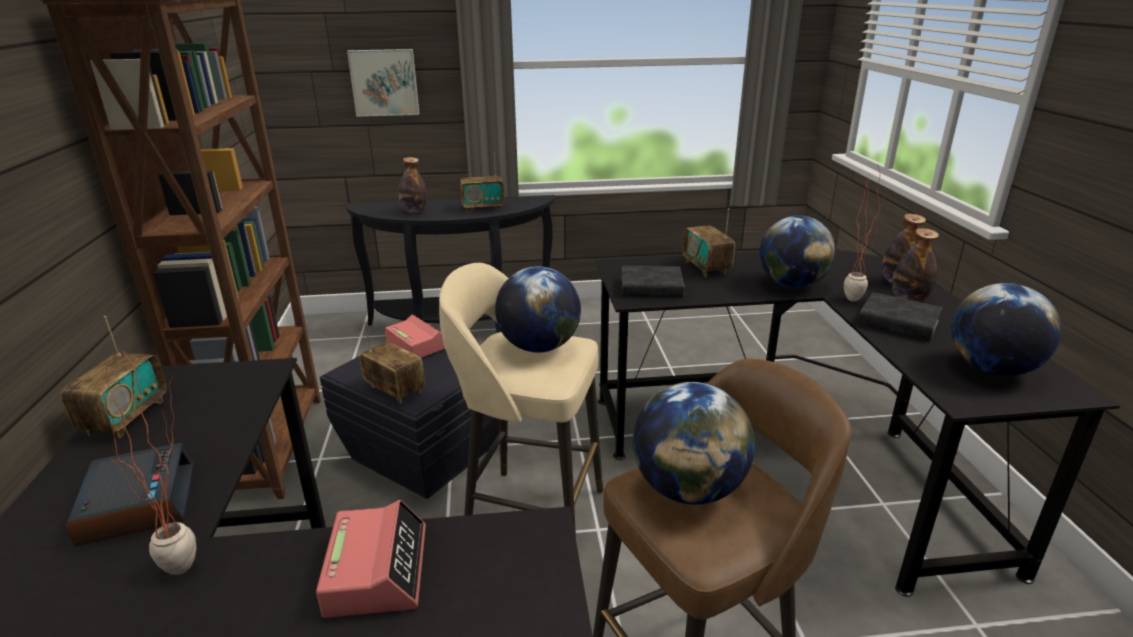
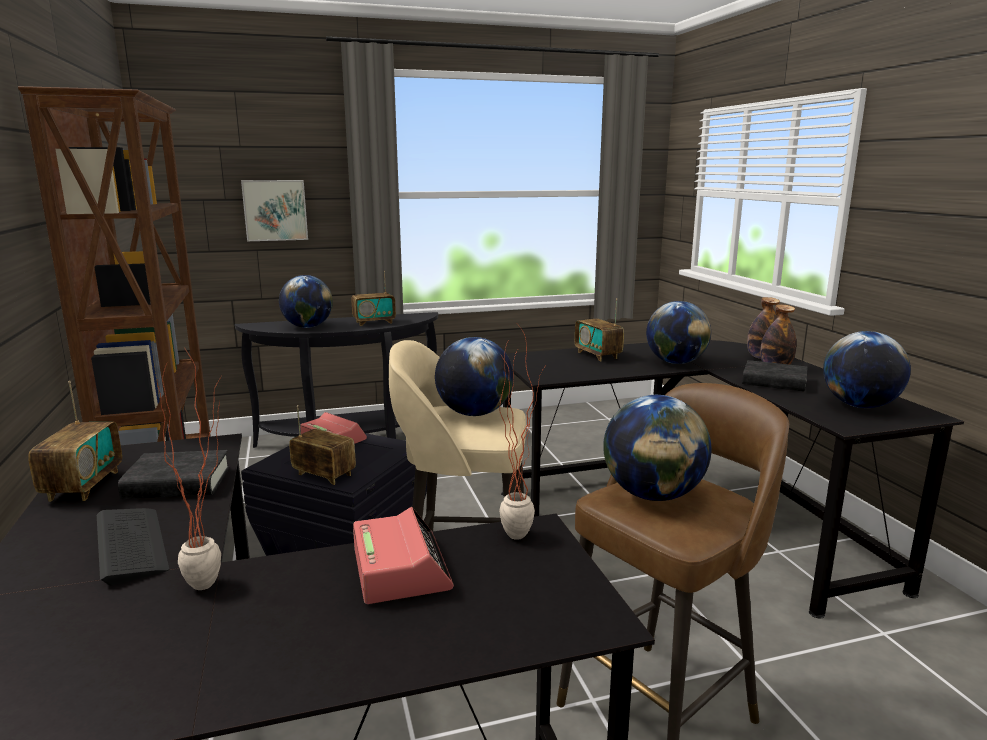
camera: 10 degrees left, 10 degrees down
(138, 503) = (131, 545): alarm clock -> keyboard
(414, 211) = (308, 327): bottle -> globe
(651, 288) = (556, 370): black book -> black book (178, 483)
(854, 297) = (731, 368): potted plant -> potted plant (521, 531)

